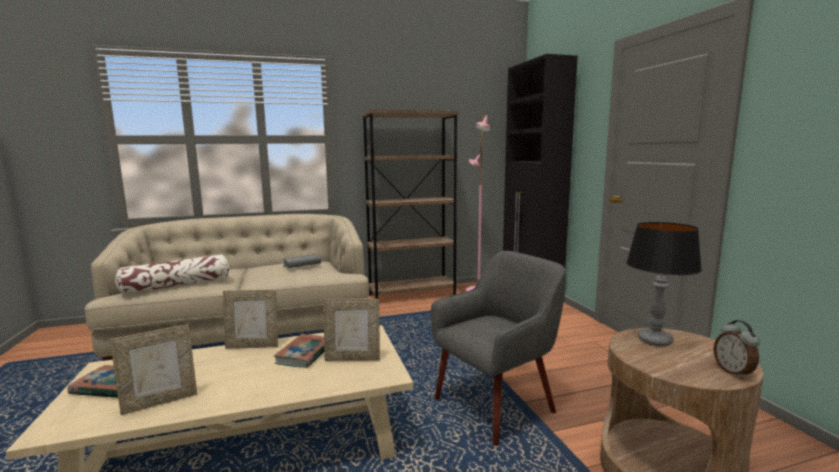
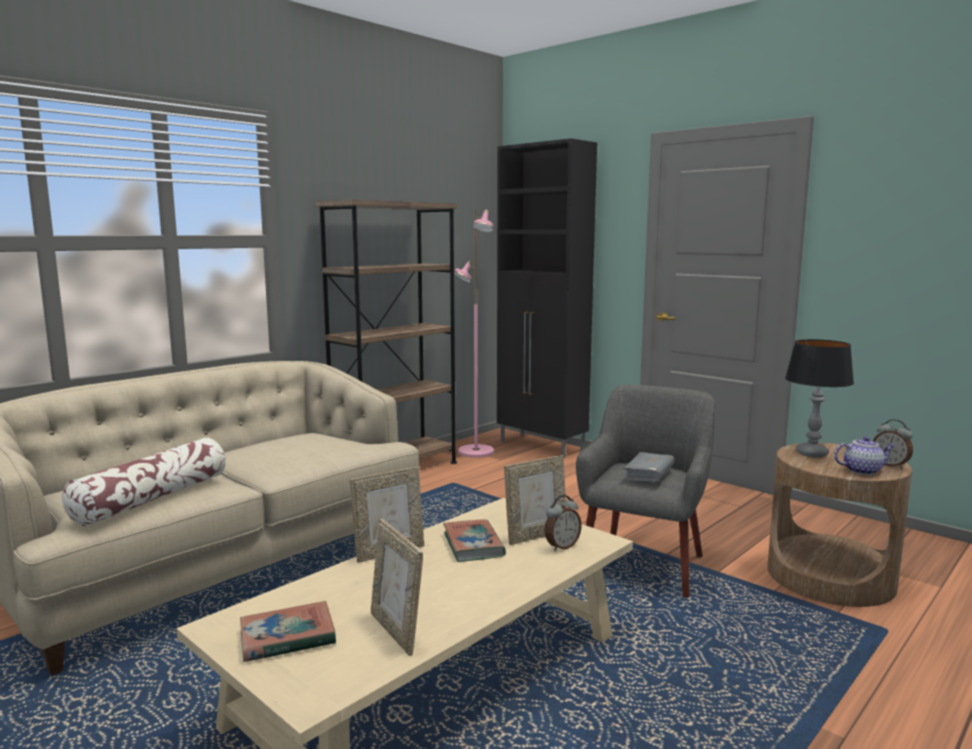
camera: 30 degrees left, 0 degrees up
(160, 402) = (396, 631): picture frame -> picture frame turned 120 degrees clockwise
(302, 266) = (308, 443): grey book -> grey book (648, 475)
(355, 371) = (561, 546): none -> alarm clock
(684, 370) = (862, 470): none -> teapot

